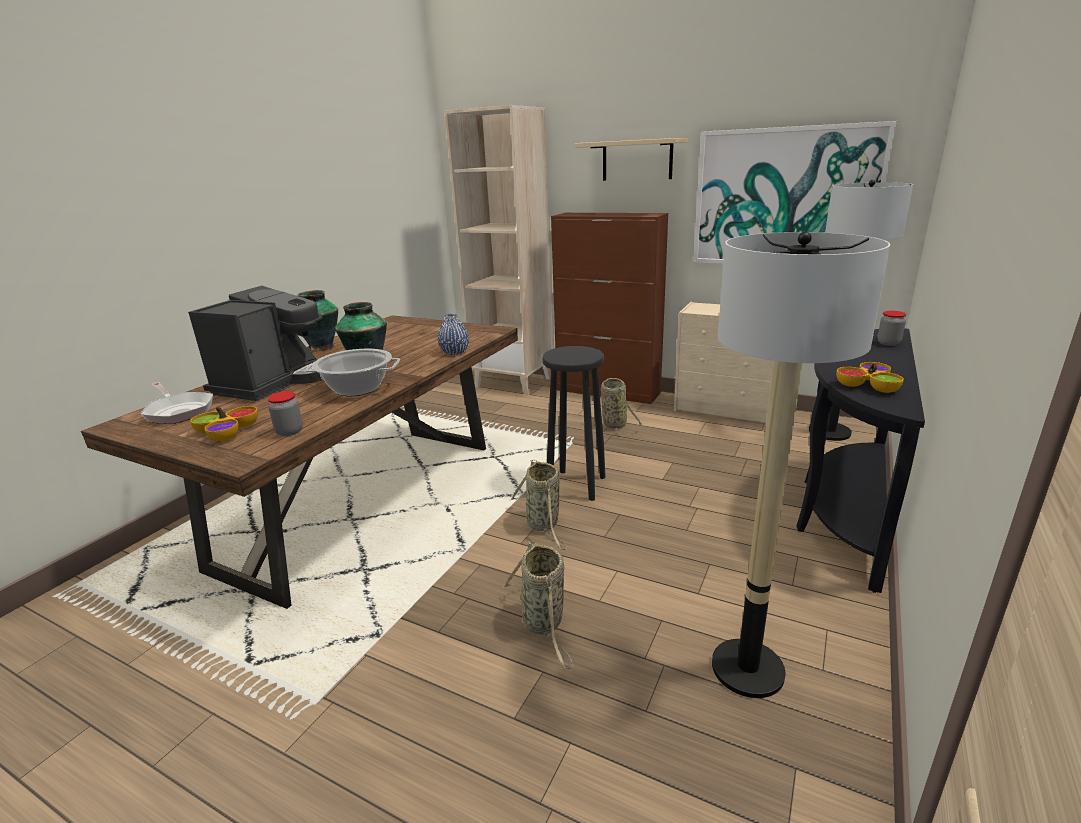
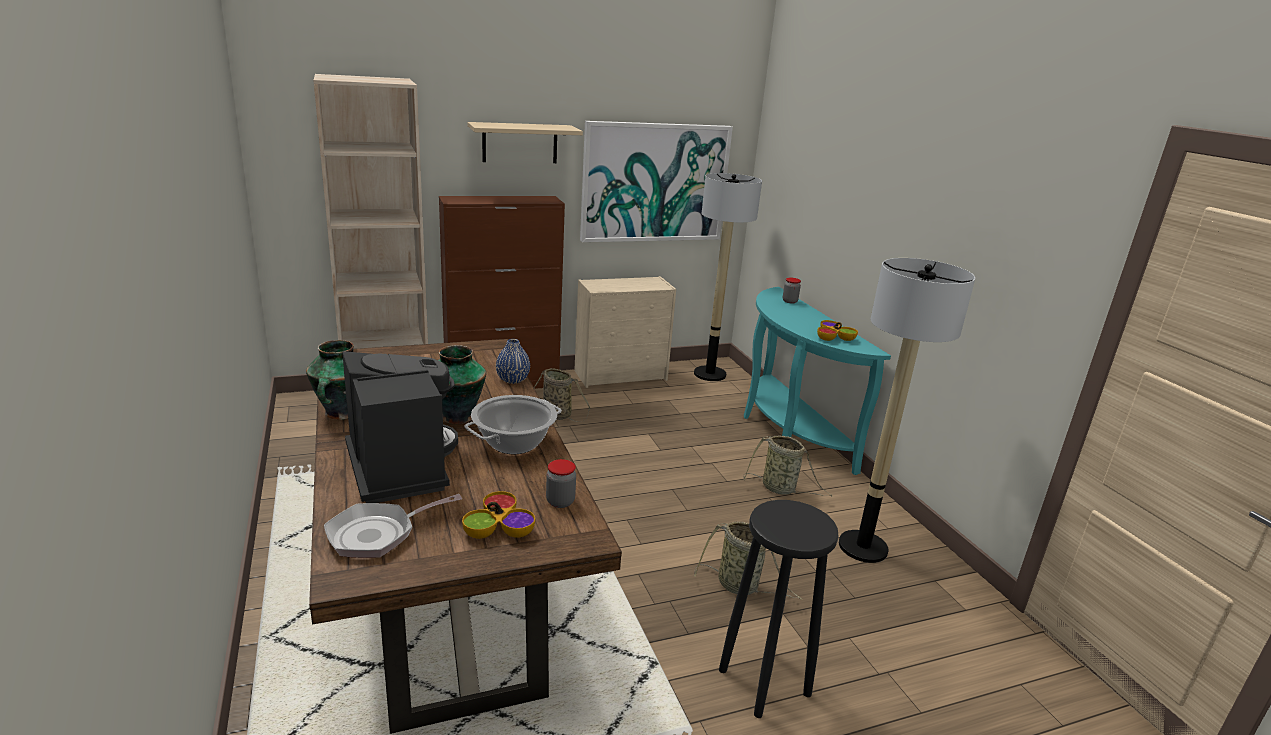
camera: 50 degrees left, 0 degrees up
(179, 411) = (378, 534): frying pan -> frying pan turned 150 degrees clockwise
(543, 525) = (634, 522): basket -> basket (781, 489)
(576, 485) = (609, 480): black stool -> black stool (765, 683)
(842, 511) = (786, 431): black console table -> turquoise console table

